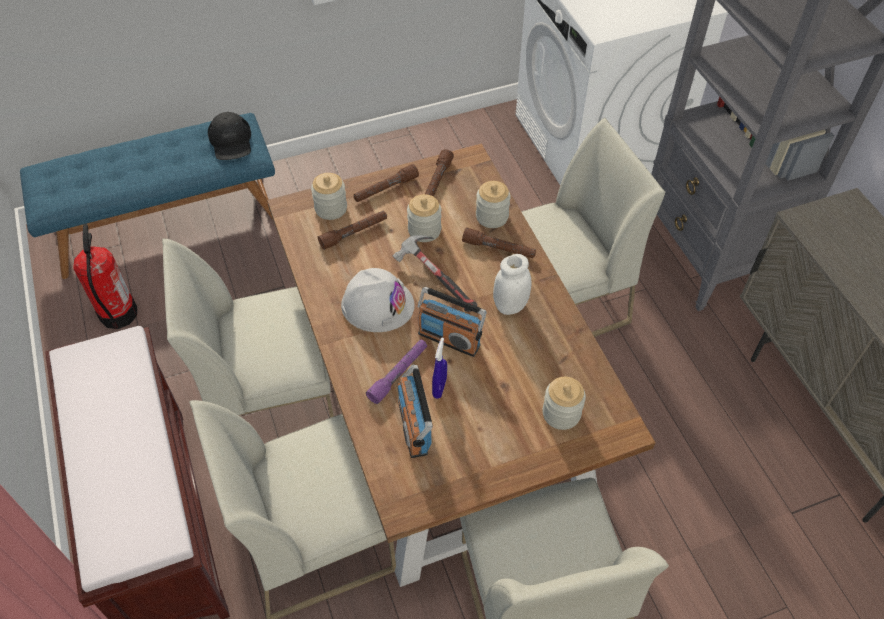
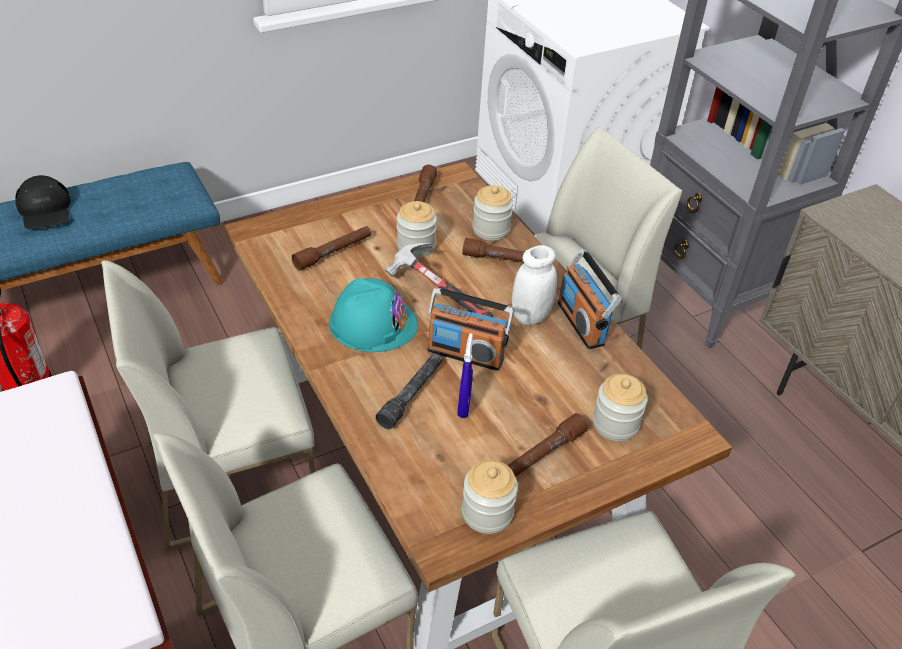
camera: 10 degrees left, 10 degrees down
(231, 141) = (167, 188): black cap -> black cap (45, 210)
(331, 208) = (302, 229): jar -> jar (487, 513)
(377, 304) = (373, 323): white hard hat -> turquoise hard hat
(385, 189) = (364, 208): brown flashlight -> brown flashlight (542, 454)
(398, 374) = (411, 395): purple flashlight -> grey flashlight
(414, 427) = (440, 452): radio -> radio (581, 323)

